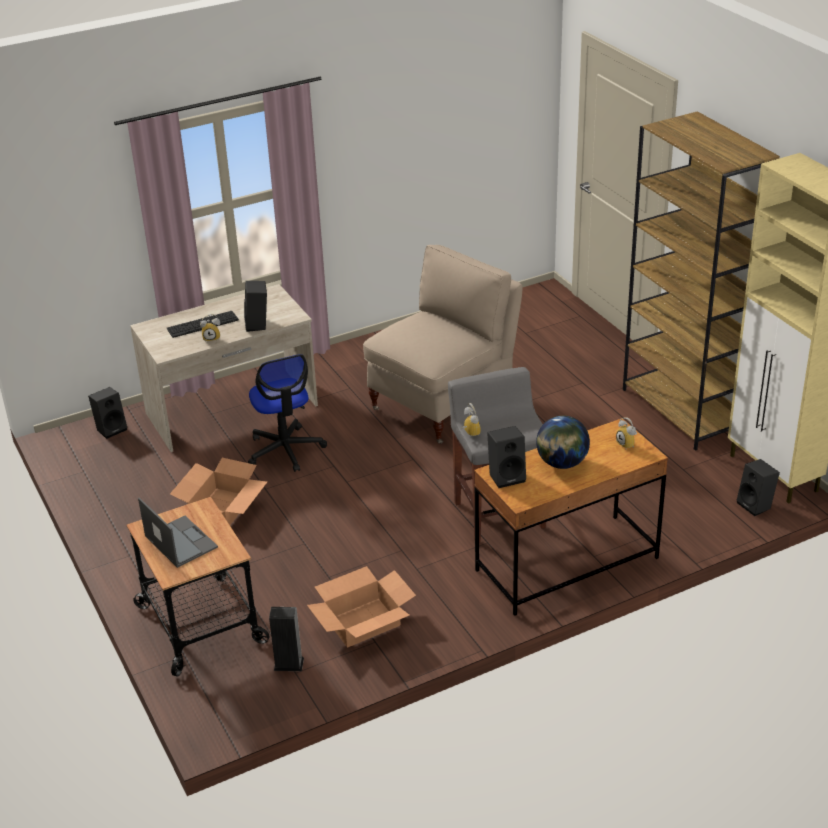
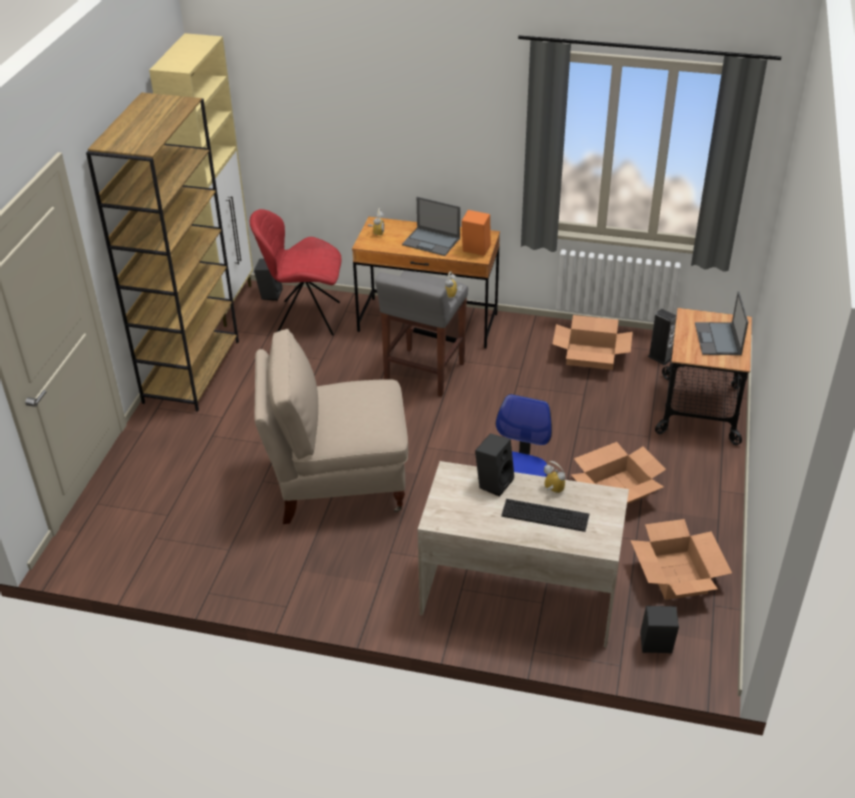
camera: 140 degrees left, 5 degrees up
(125, 476) = (676, 575): none -> cardboard box
(507, 476) = (475, 250): black speaker -> orange speaker
(562, 463) = (432, 242): globe -> laptop
(682, 502) = (305, 318): none -> red chair

